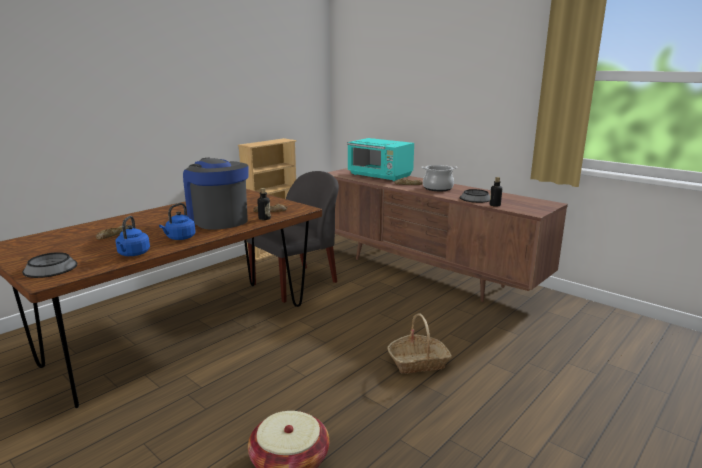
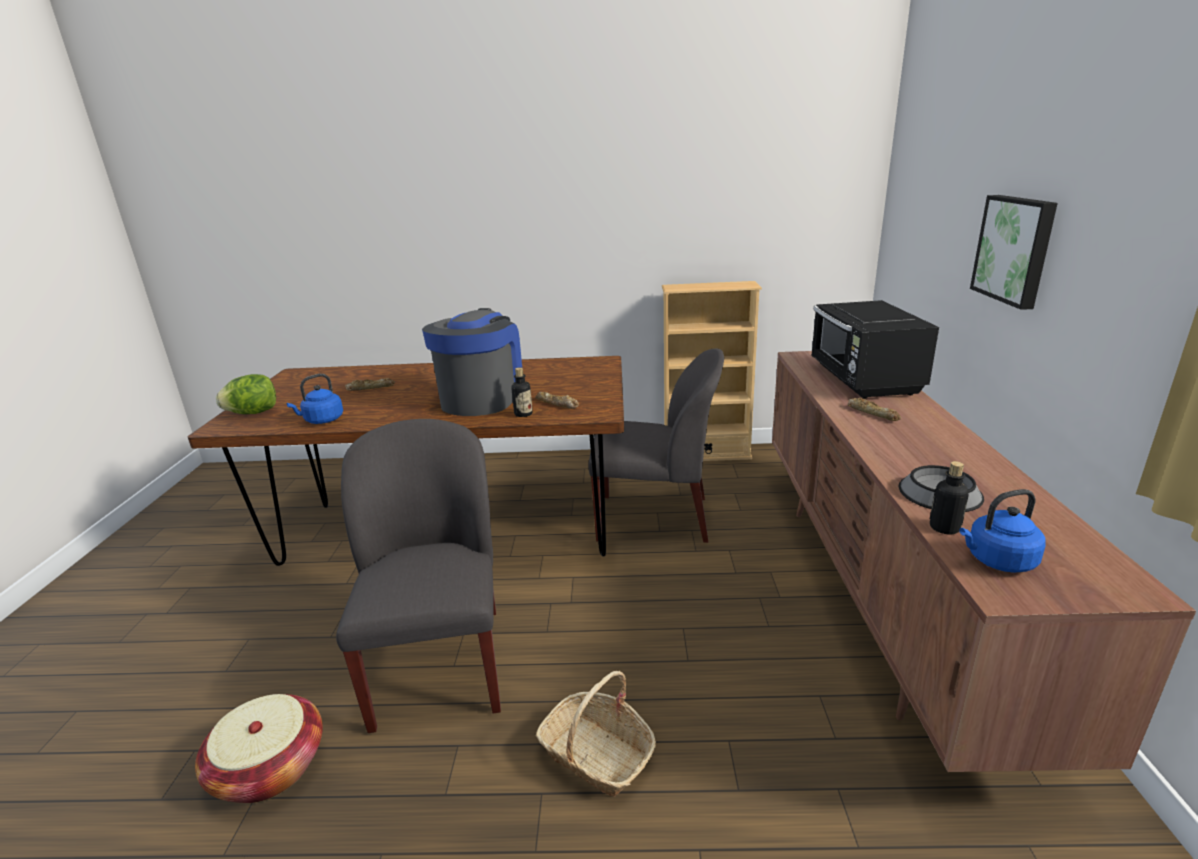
camera: 50 degrees right, 5 degrees up
(50, 268) = (253, 413): bowl -> lettuce
(180, 238) = (394, 413): blue kettle -> blue kettle (997, 561)
(296, 379) = (440, 663): none -> grey chair
(380, 176) = (863, 380): turquoise microwave -> black microwave
(437, 105) = (1015, 249): none -> picture
(437, 188) = (912, 440): cooking pot -> none

